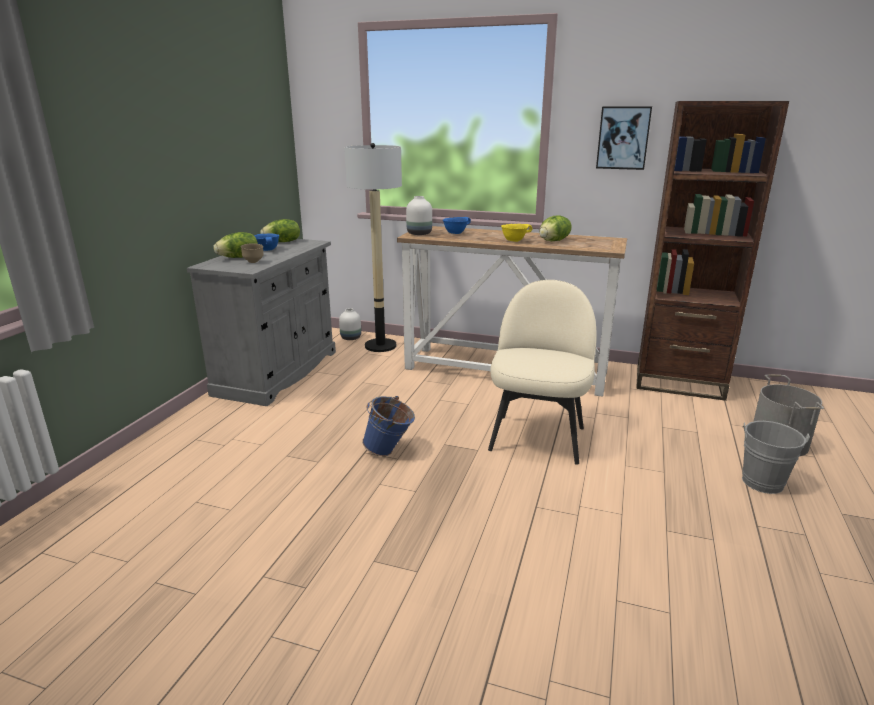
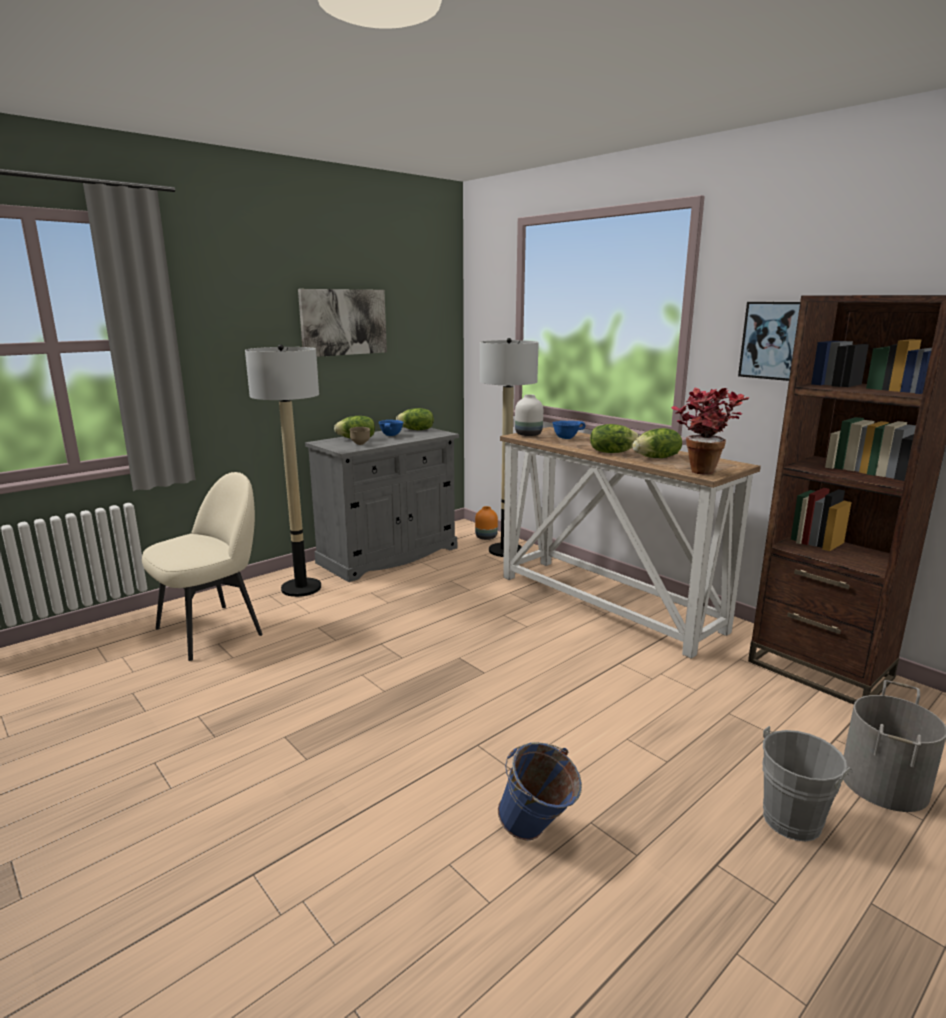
camera: 30 degrees right, 5 degrees down
(201, 130) = (343, 322): none -> picture
(223, 423) = (301, 588): none -> floor lamp
(351, 338) = (486, 537): white vase -> orange vase
(390, 451) = (402, 649): blue bucket -> blue bucket (537, 833)
(514, 240) = (612, 452): yellow bowl -> lettuce
(538, 437) = (561, 679): beige chair -> beige chair (212, 630)
(600, 246) = (701, 469): none -> potted plant

